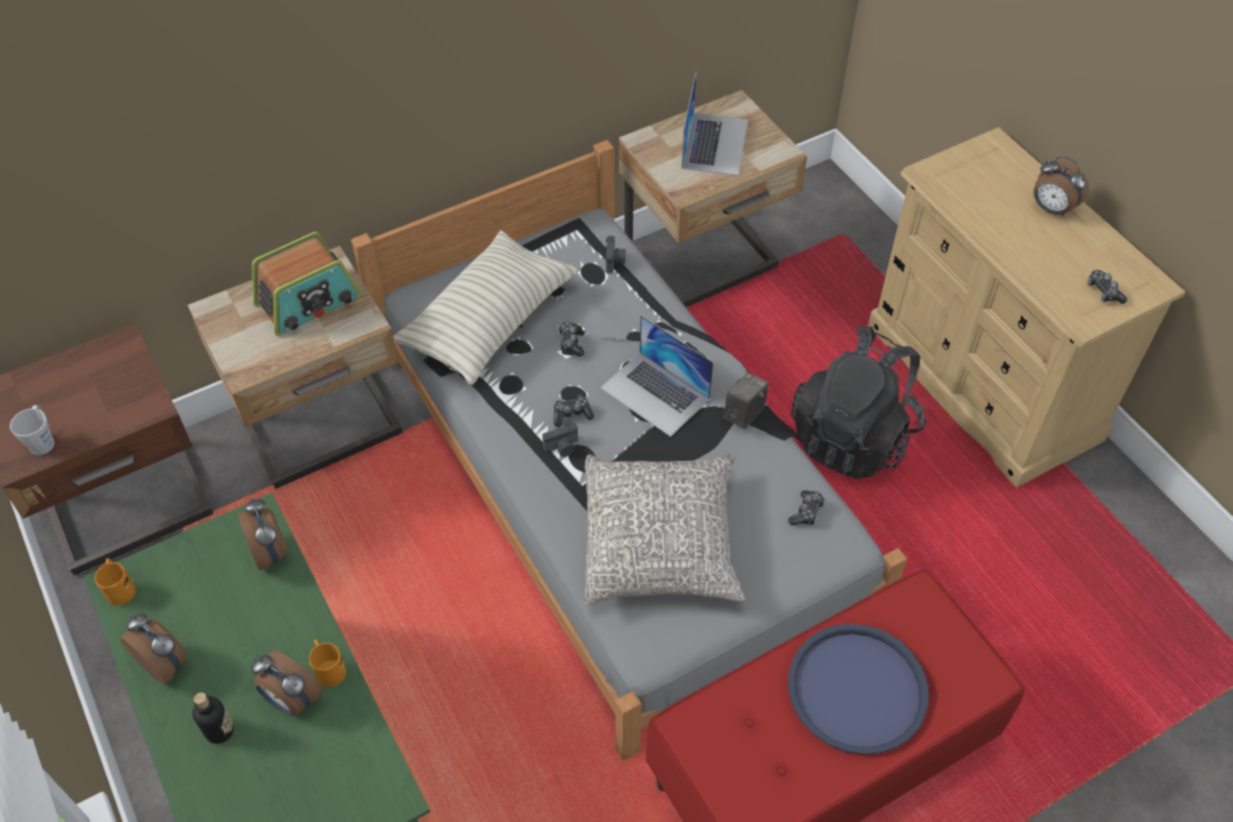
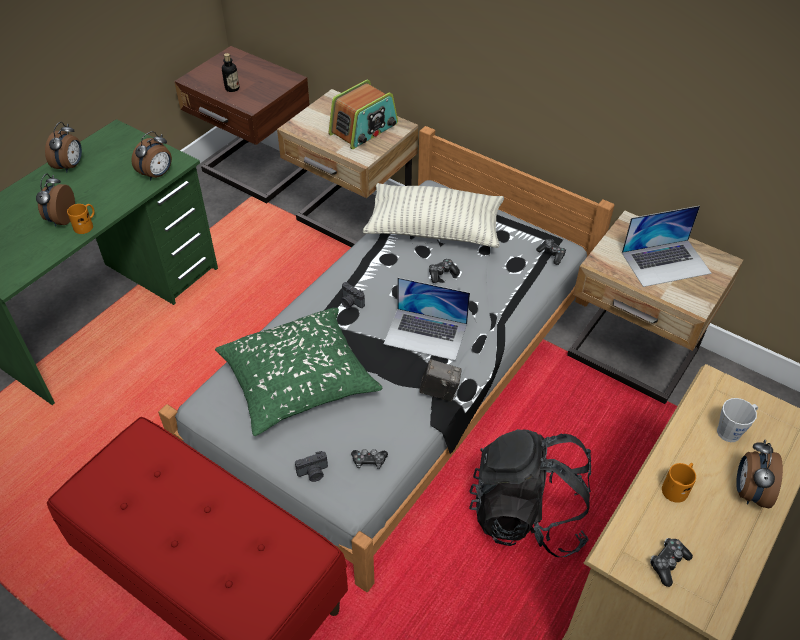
camera: 65 degrees right, 5 degrees down
(42, 440) = (209, 81): grey mug -> grey mug (732, 430)
(119, 587) = (113, 132): orange mug -> orange mug (677, 487)
(219, 730) = (34, 200): bottle -> bottle (232, 88)
(308, 301) = (364, 129): radio -> radio turned 75 degrees counterclockwise
(572, 414) = (381, 297): game controller -> game controller (551, 254)
(615, 261) = (536, 271): camera -> camera (313, 473)
(655, 393) = (426, 334): laptop -> laptop turned 90 degrees counterclockwise
(661, 541) = (299, 381): grey pillow -> green pillow
(857, 689) = (205, 533): blue tray -> none

